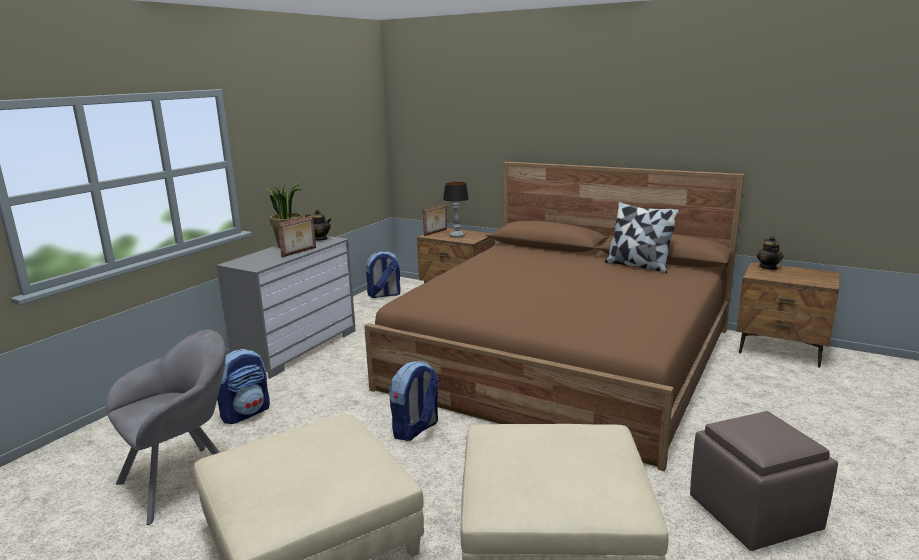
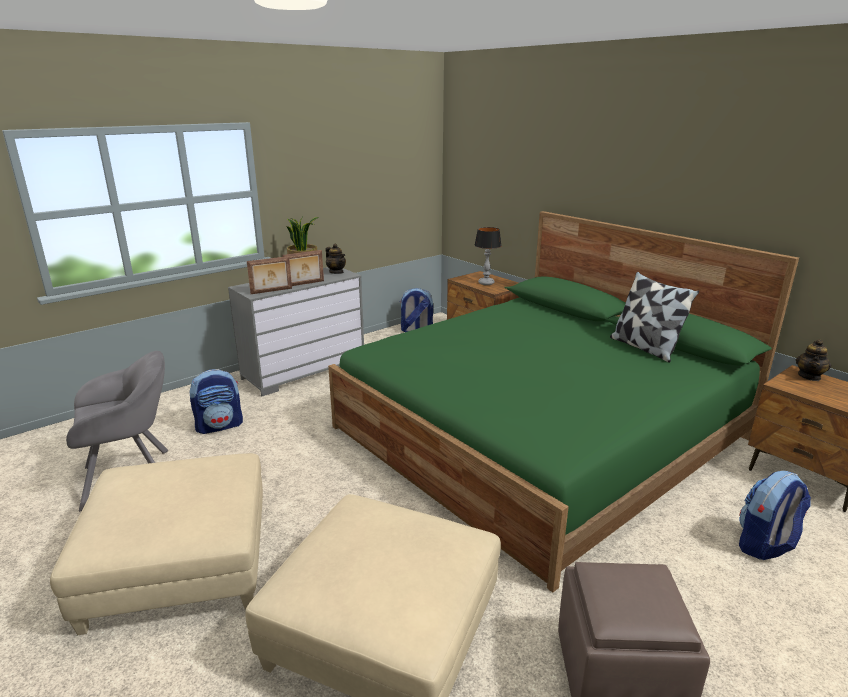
camera: 20 degrees right, 5 degrees up
(416, 429) = (343, 477): backpack -> backpack (765, 545)
(436, 232) = (469, 276): picture frame -> picture frame (271, 291)
(563, 358) = (540, 432): brown bed -> green bed

